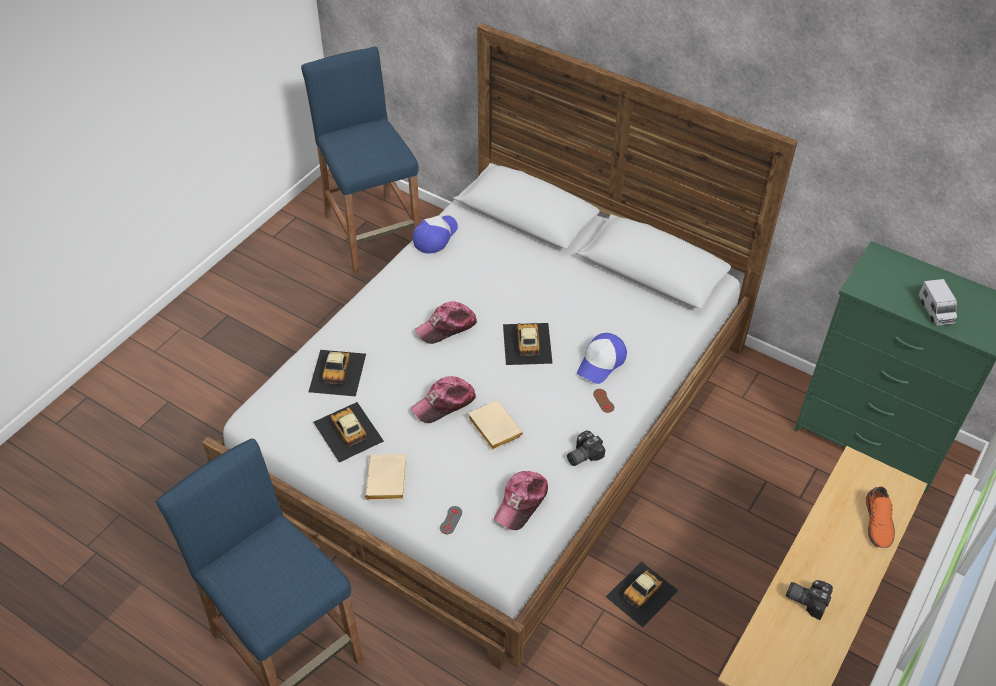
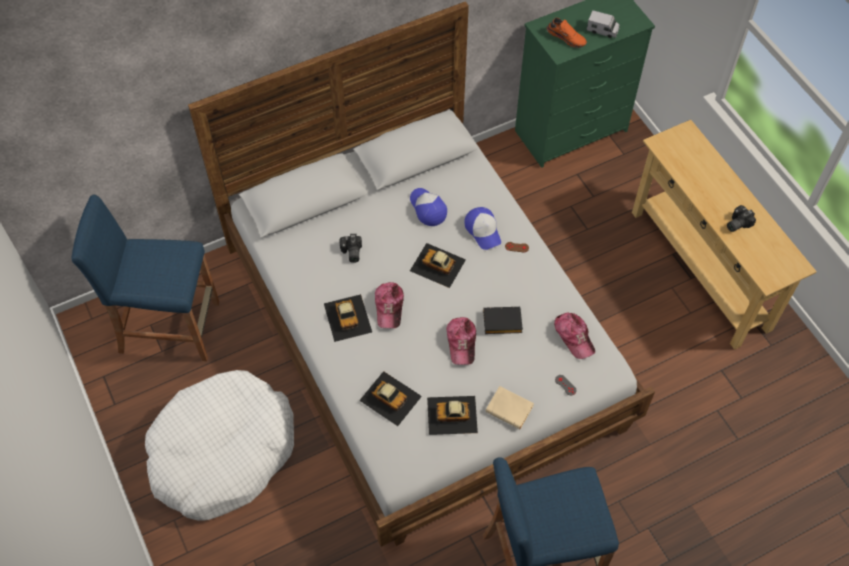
camera: 60 degrees left, 10 degrees up
(267, 328) = (222, 452): none -> white dog bed
(435, 236) = (287, 270): cap -> cap (427, 209)
(492, 428) = (501, 323): beige book -> black book
(582, 454) = (554, 283): camera -> camera (351, 252)
(642, 593) = (614, 321): toy car -> toy car (348, 317)
(879, 522) = (704, 158): orange shoe -> orange shoe (566, 37)

